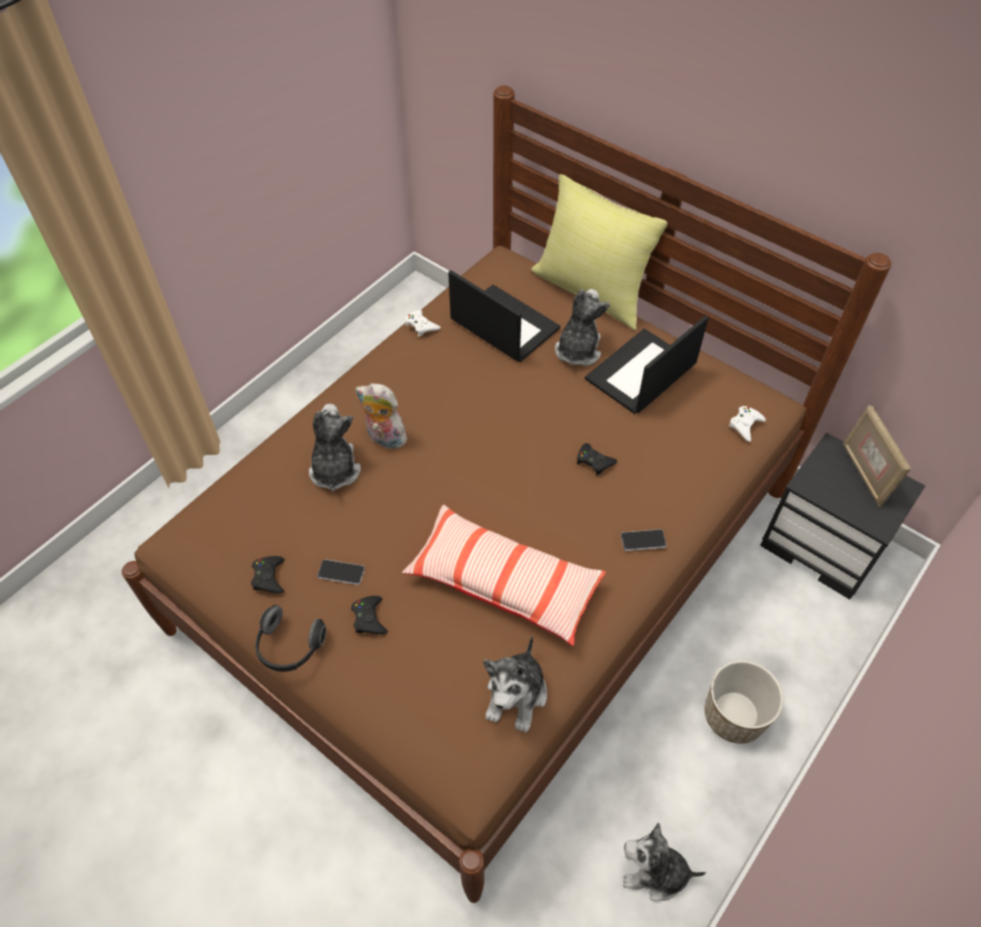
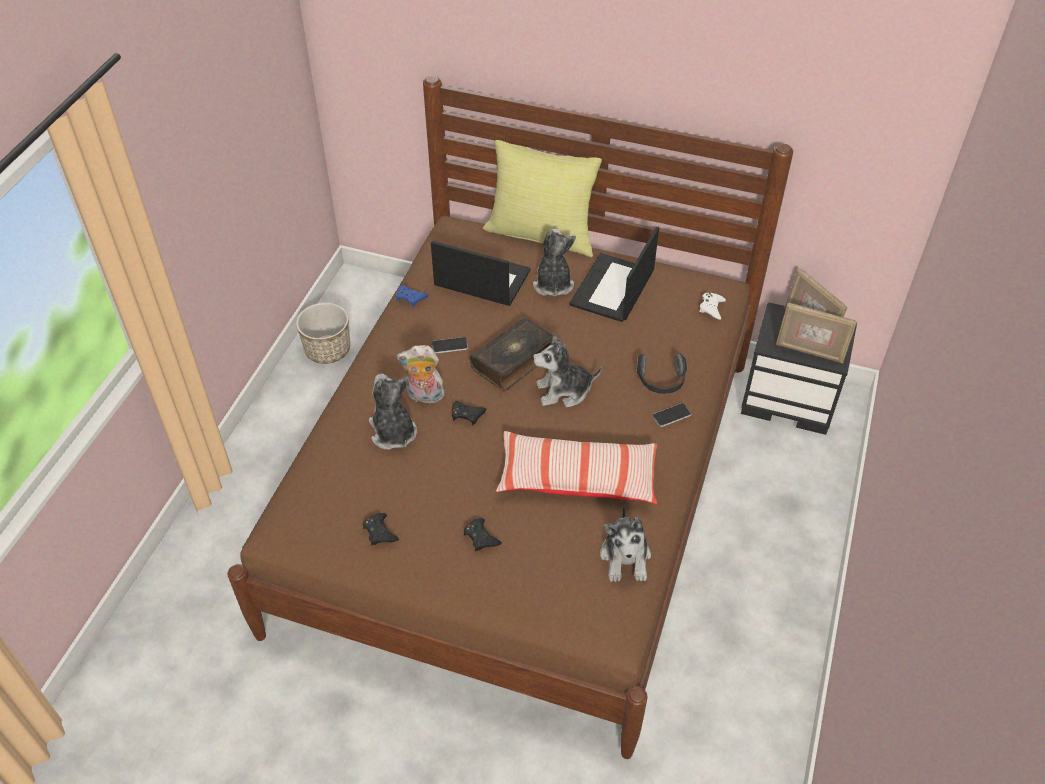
camera: 20 degrees left, 5 degrees down
(289, 647) = (424, 580): headphones -> headphones (661, 382)
(341, 572) = (440, 510): phone -> phone (450, 346)
(421, 326) = (410, 297): white game controller -> blue game controller
(496, 426) = (514, 361): none -> book
(594, 461) = (606, 367): black game controller -> black game controller (467, 415)
(654, 872) = (760, 686): plush toy -> plush toy (564, 391)
(734, 715) = (773, 550): planter -> planter (328, 350)
(852, 505) = (809, 351): none -> picture frame

